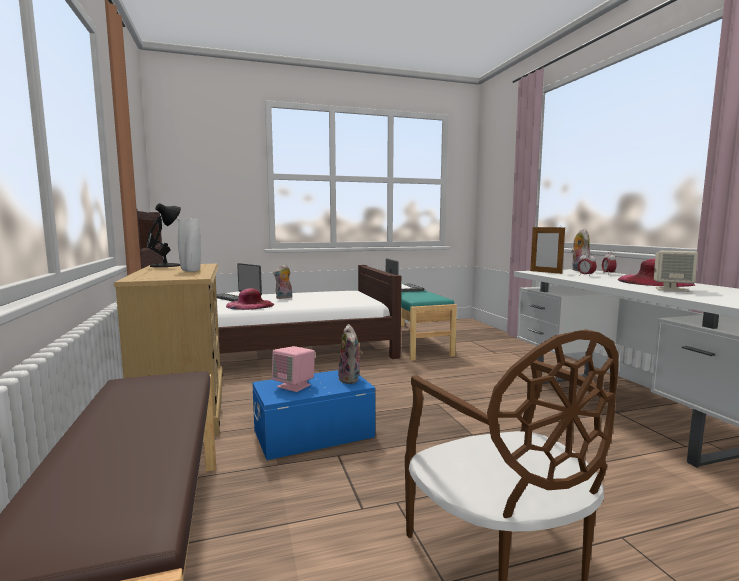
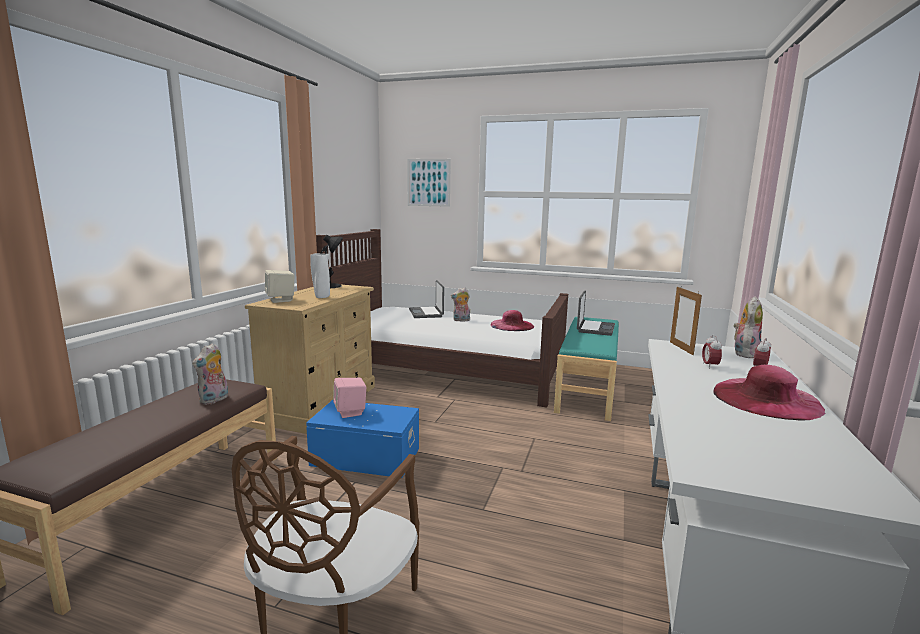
camera: 35 degrees right, 5 degrees up
(210, 163) = (428, 182): none -> picture
(250, 305) = (418, 324): pink hat -> pink hat (512, 325)
(351, 379) = (397, 419): plush toy -> plush toy (214, 400)
(672, 289) = (727, 418): beige speaker -> beige speaker (281, 300)

